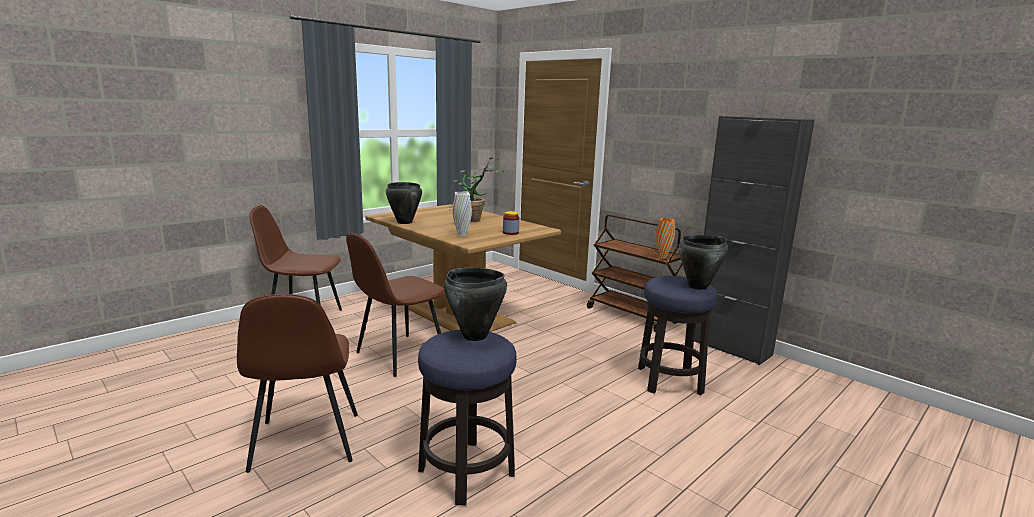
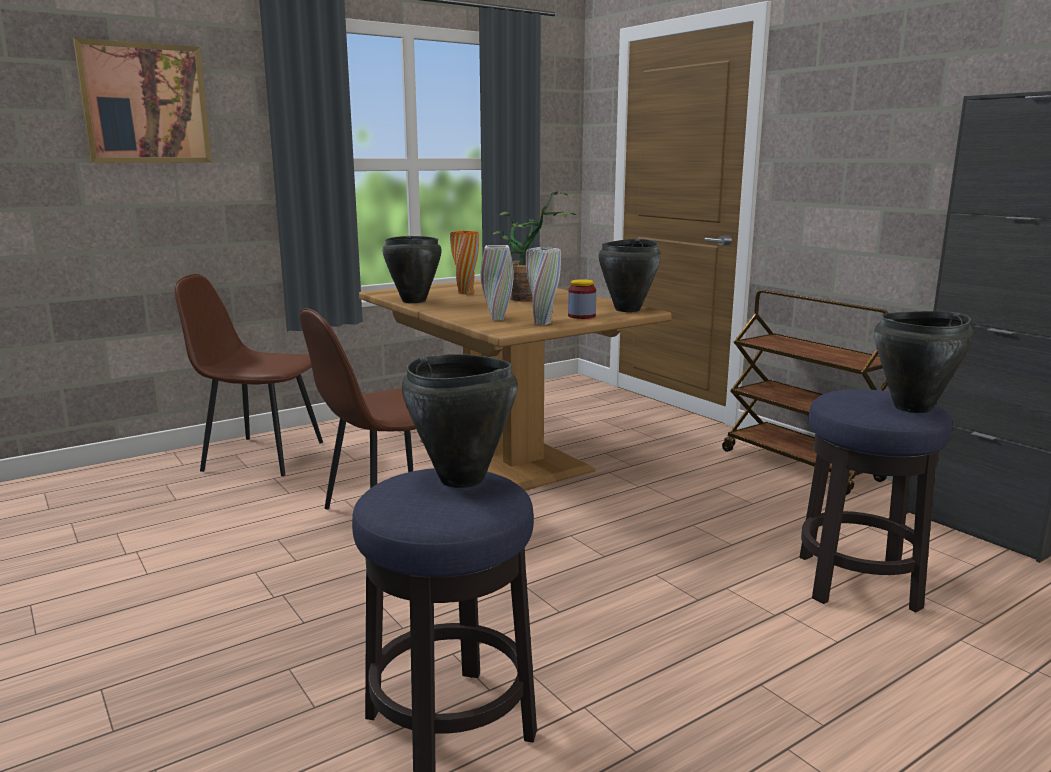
camera: 10 degrees right, 0 degrees up
(227, 96) = (145, 104): none -> picture
(305, 443) = (197, 653): brown chair -> none
(490, 238) = (542, 323): none -> white vase
(536, 228) = (628, 310): none -> black cooking pot
(662, 258) = (855, 363): orange vase -> orange vase (465, 293)

